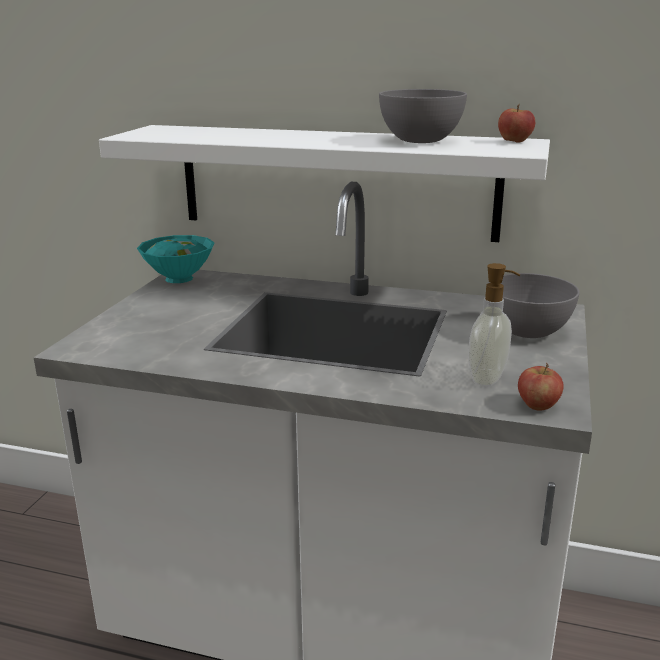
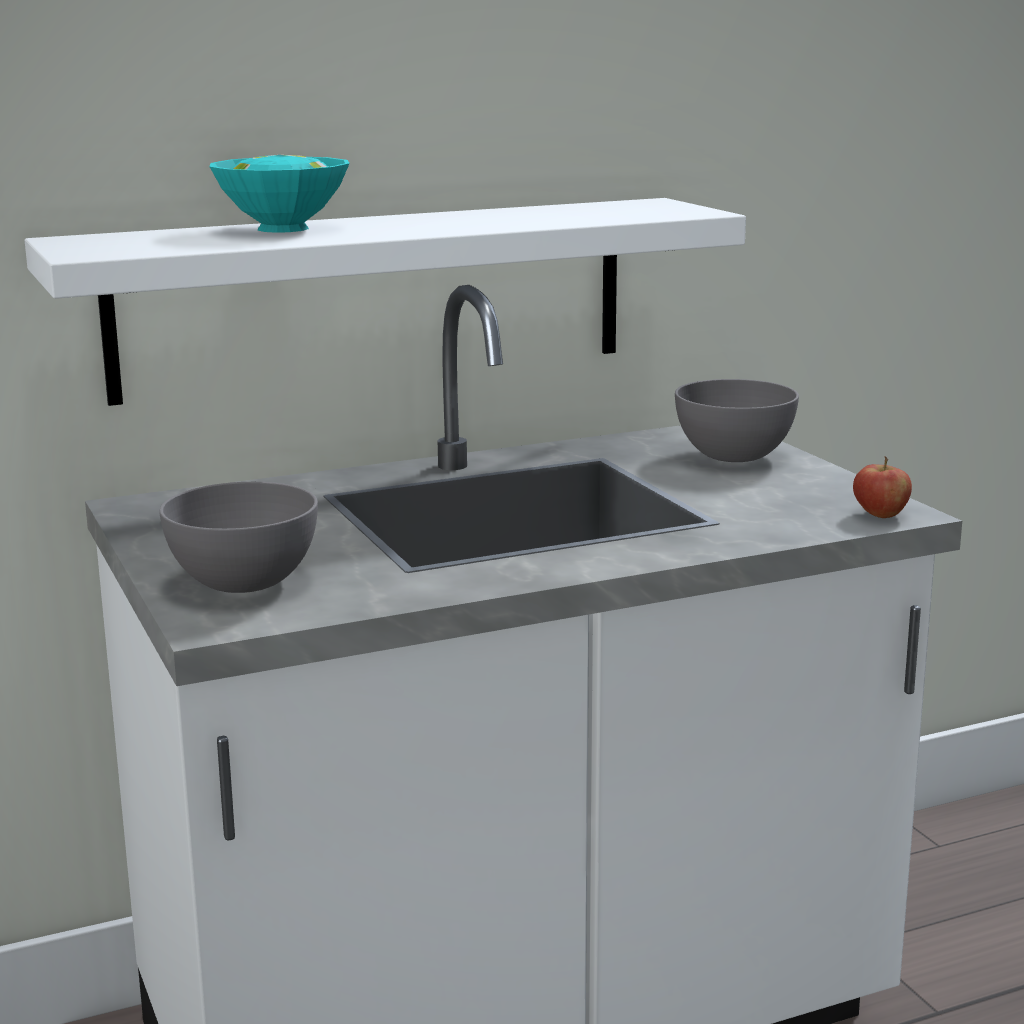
camera: 40 degrees left, 5 degrees down
(179, 278) = (140, 510): turquoise bowl -> turquoise bowl (281, 228)
(421, 141) = (542, 214): grey bowl -> grey bowl (245, 583)
(489, 379) = (790, 506): soap dispenser -> none
(514, 141) = (646, 203): apple -> none

